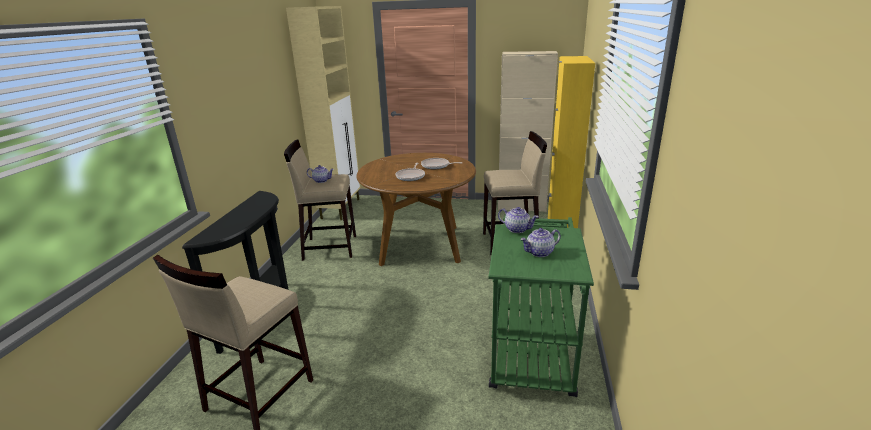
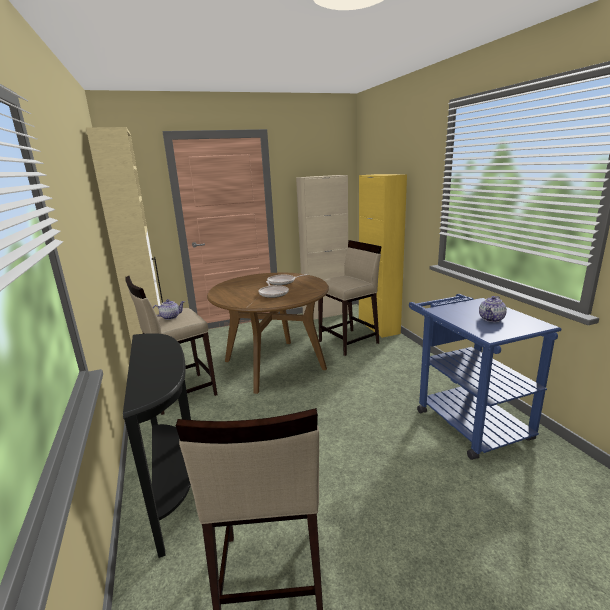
camera: 30 degrees left, 5 degrees down
(517, 229) = (446, 308): teapot -> none
(531, 352) = (465, 419): green cart -> blue cart

